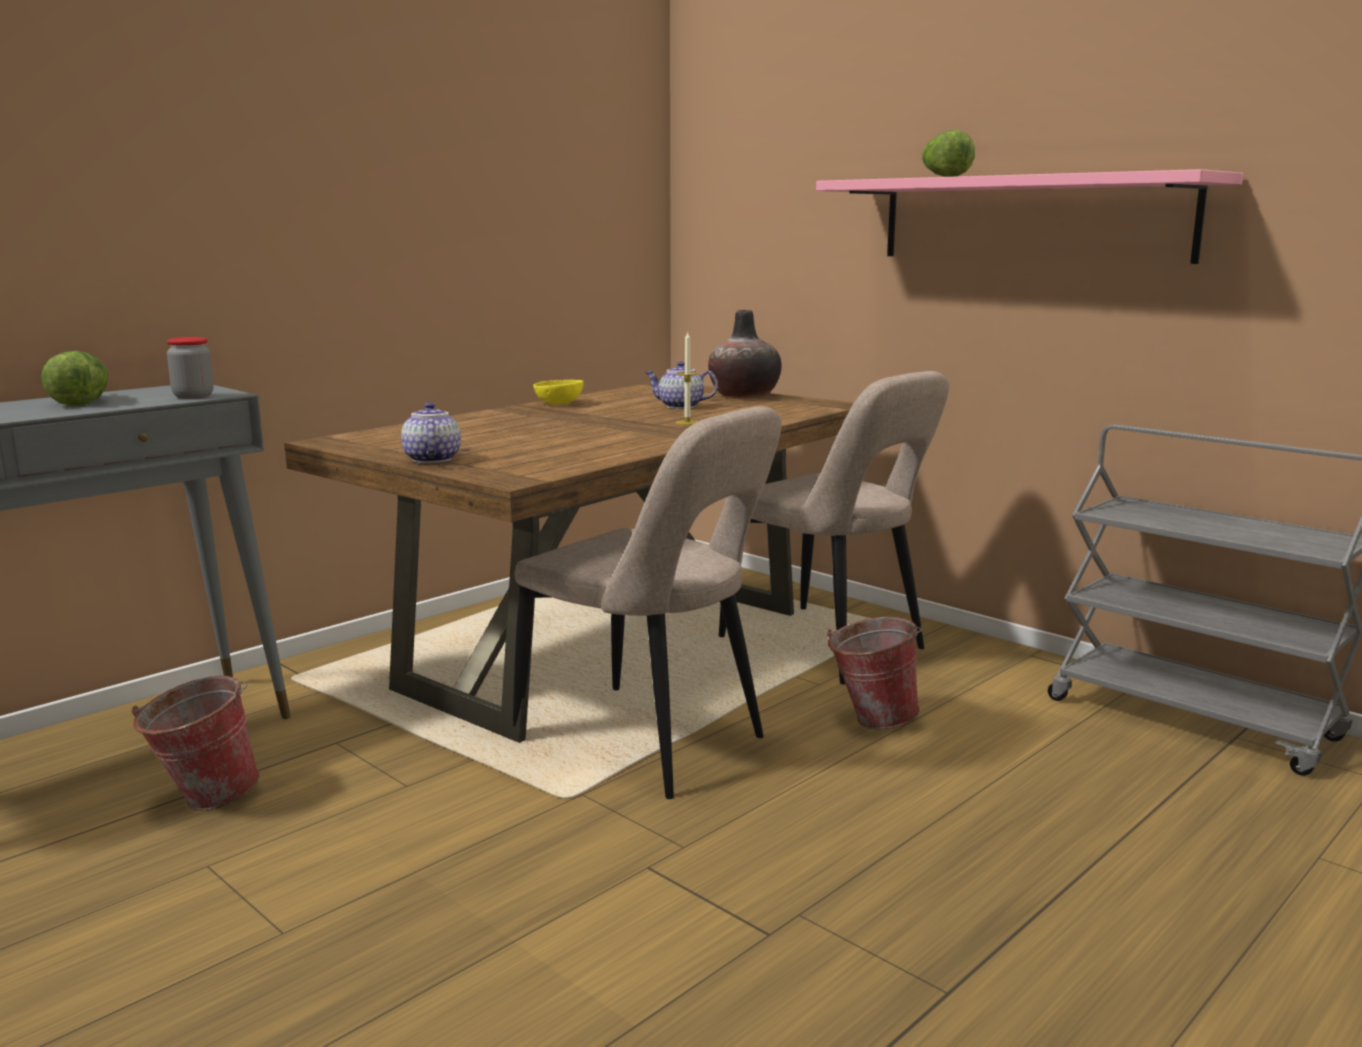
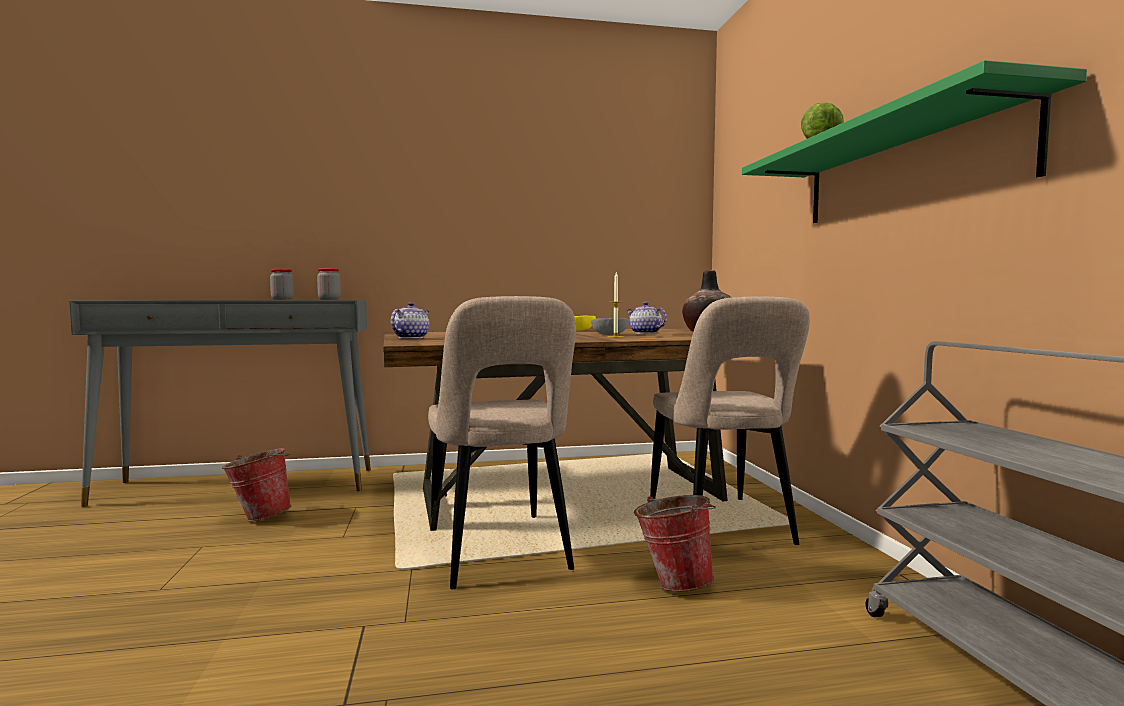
camera: 35 degrees right, 10 degrees down
(80, 402) = (282, 299): lettuce -> jar
(653, 416) = (608, 334): none -> grey bowl
(1031, 219) = (904, 169): pink shelf -> green shelf

